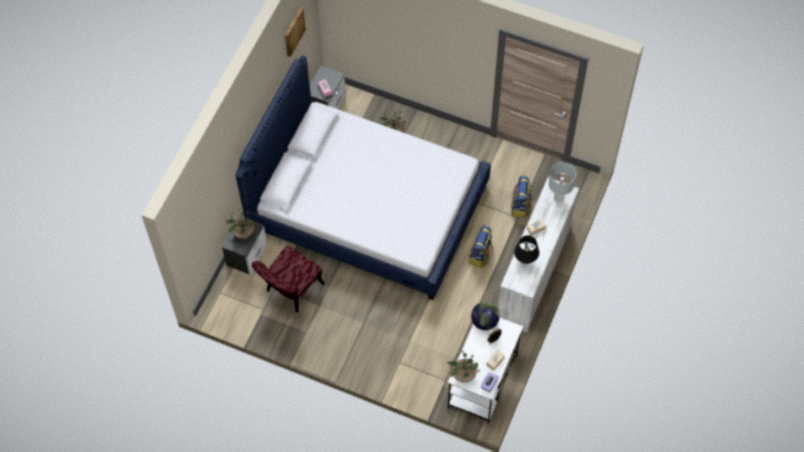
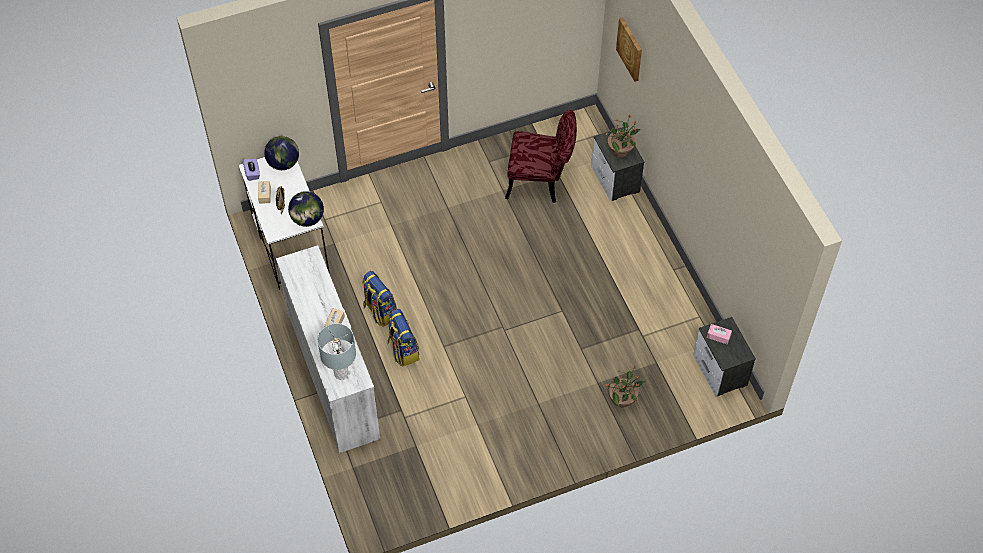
camera: 135 degrees right, 5 degrees down
(290, 291) = (541, 182): red chair -> red chair turned 105 degrees clockwise
(293, 31) = (756, 225): picture -> picture (630, 49)
(367, 208) = (559, 305): bed -> none
(463, 375) = (283, 163): potted plant -> globe
(520, 206) = (412, 432): backpack -> backpack (380, 311)
(525, 260) = (316, 285): black table lamp -> none

